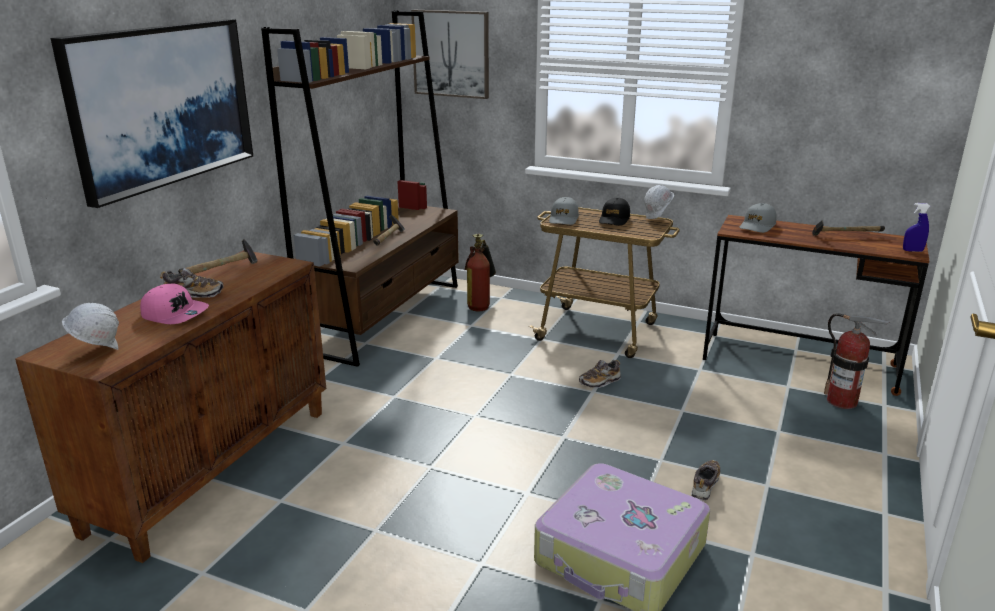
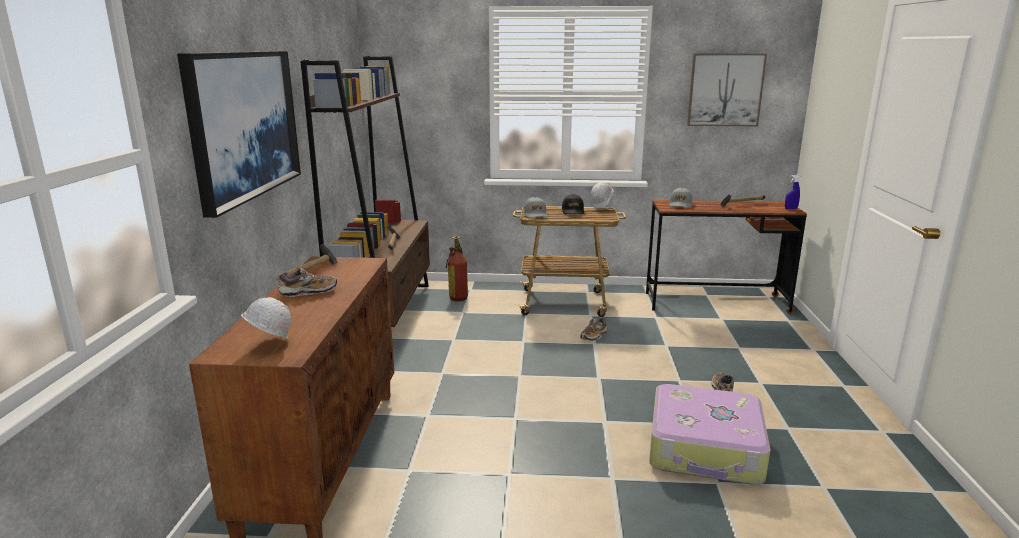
camera: 20 degrees left, 5 degrees down
(175, 314) = (310, 308): pink cap -> none
(451, 53) = (414, 91): picture -> picture (725, 90)
(842, 401) = (761, 322): fire extinguisher -> none

